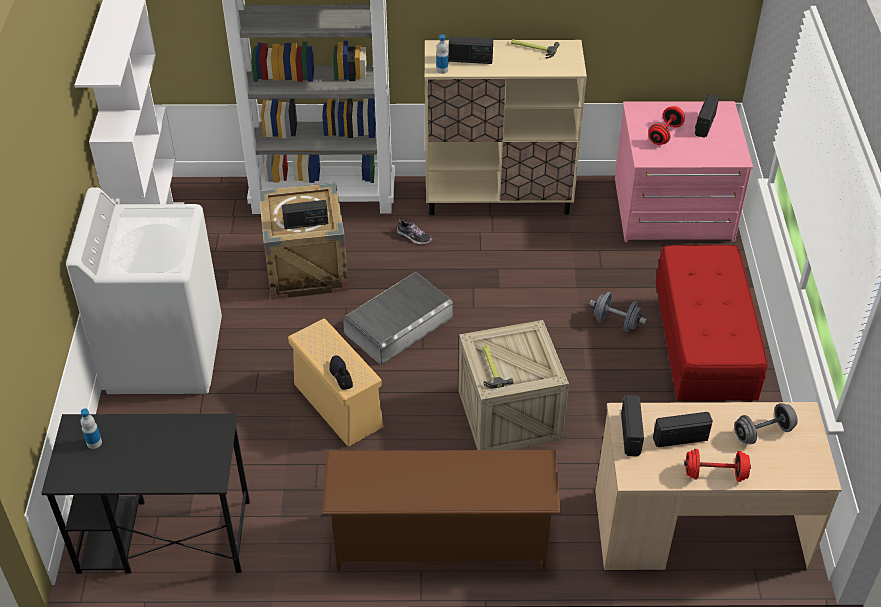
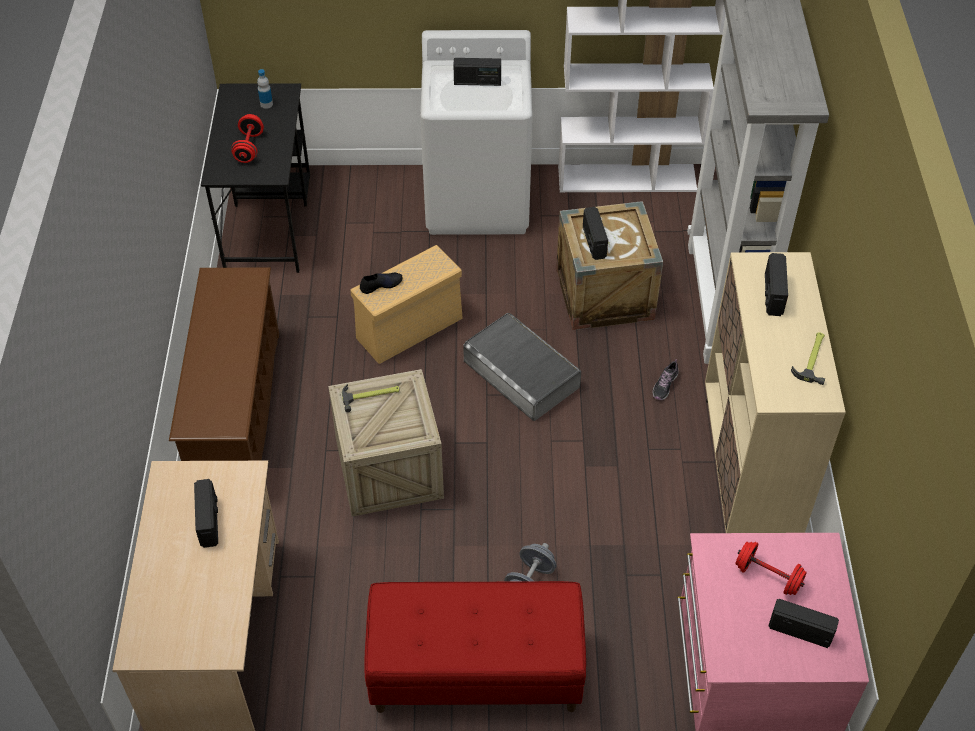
camera: 90 degrees right, 5 degrees up
(442, 70) = (746, 268): bottle -> none
(631, 434) = (221, 478): radio -> radio (477, 82)
(715, 474) = (155, 548): red dumbbell -> red dumbbell (249, 148)
(763, 432) = (204, 603): grey dumbbell -> none

